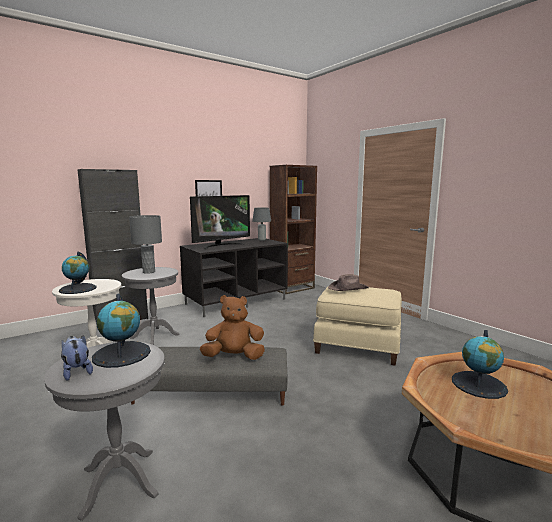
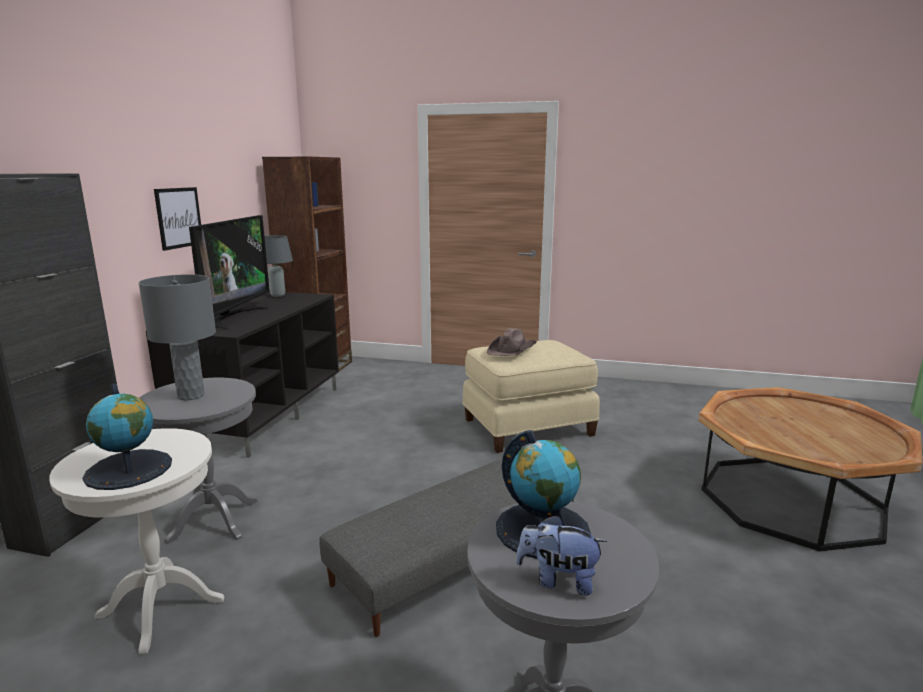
camera: 40 degrees left, 5 degrees up
(234, 357) = (485, 490): brown plush toy -> none
(479, 384) = (771, 421): globe -> none

